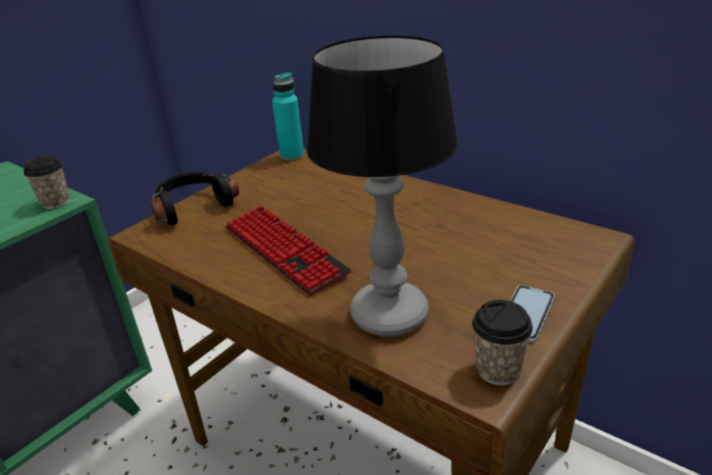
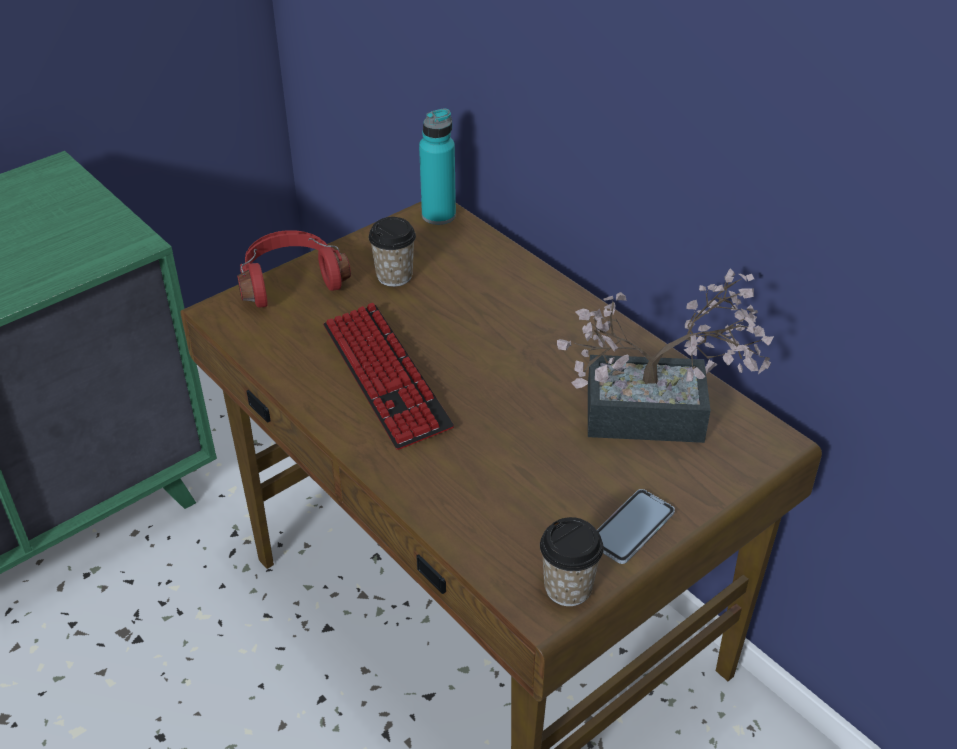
camera: 10 degrees right, 10 degrees up
(56, 202) = (123, 242): cup -> cup (394, 276)
(192, 206) = (290, 280): black headphones -> red headphones
(391, 316) = (479, 496): table lamp -> none
(506, 237) = (660, 415): none -> potted plant

